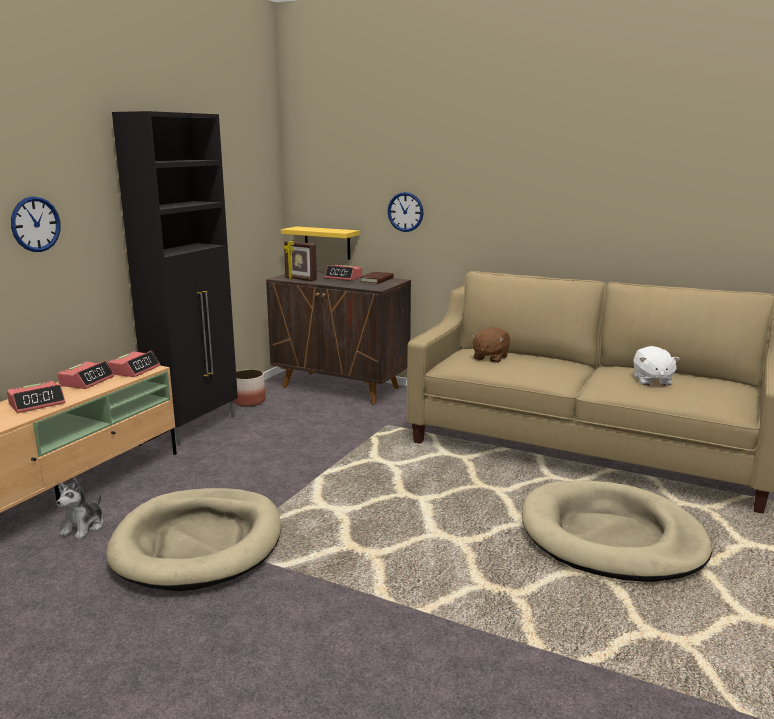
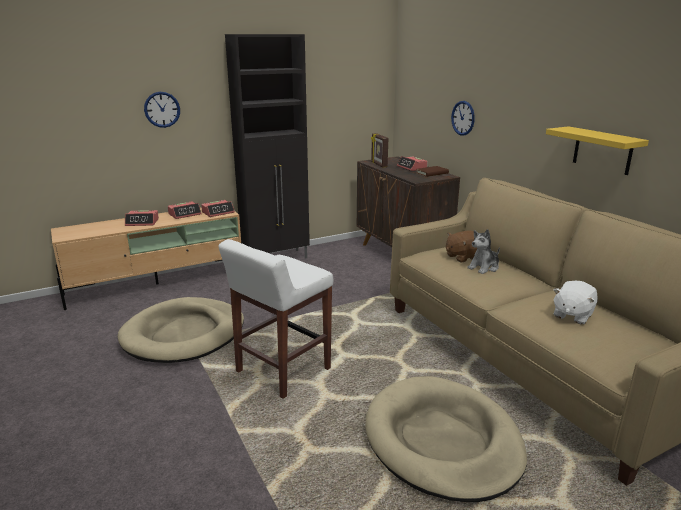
camera: 35 degrees right, 5 degrees up
(84, 527) = (148, 304): plush toy -> plush toy (484, 267)
(249, 401) = (329, 249): planter -> none
(327, 243) = (414, 137): yellow shelf -> yellow shelf (602, 150)
(381, 537) = (281, 371): none -> white stool

